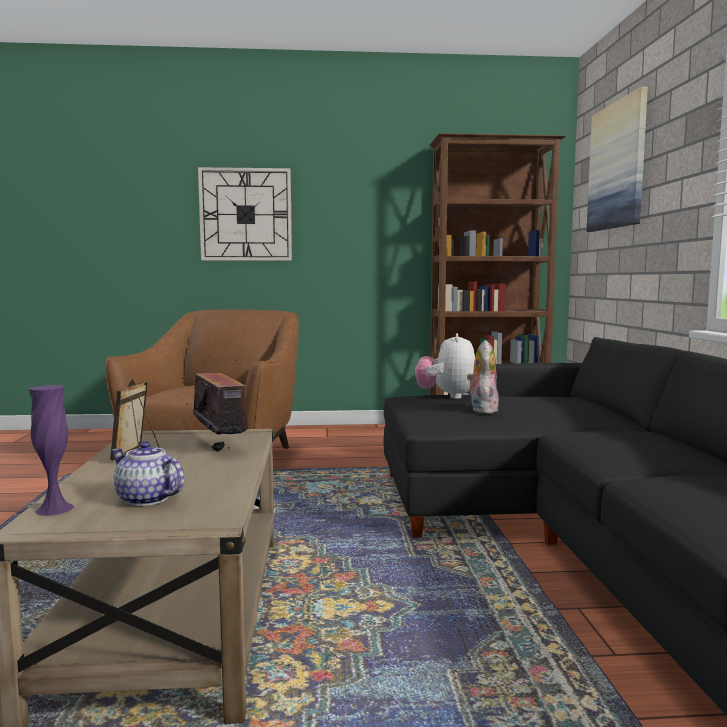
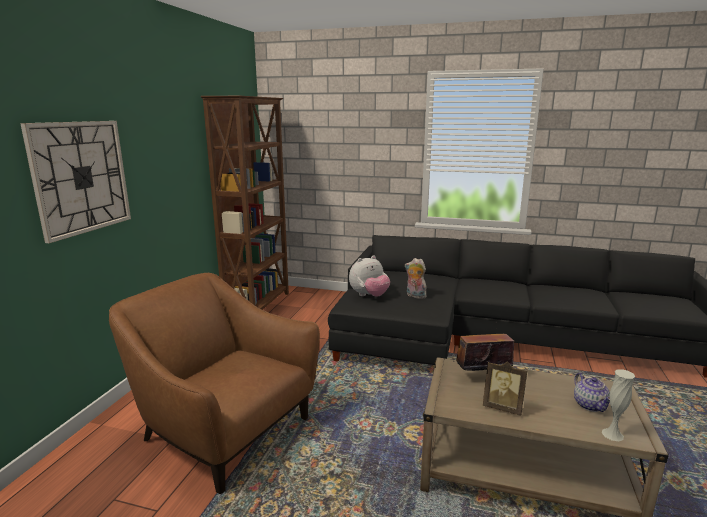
camera: 70 degrees left, 10 degrees up
(54, 509) = (612, 434): purple vase -> white vase
(147, 499) = (590, 405): teapot -> teapot turned 60 degrees counterclockwise
(446, 396) = (369, 296): plush toy -> plush toy turned 60 degrees counterclockwise
(617, 166) = (323, 125): picture -> none

